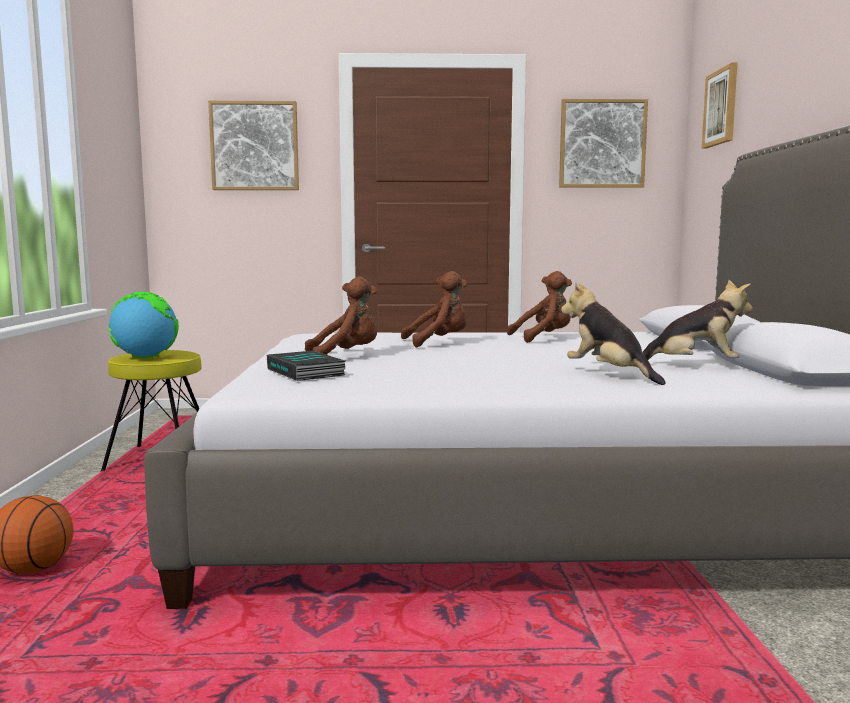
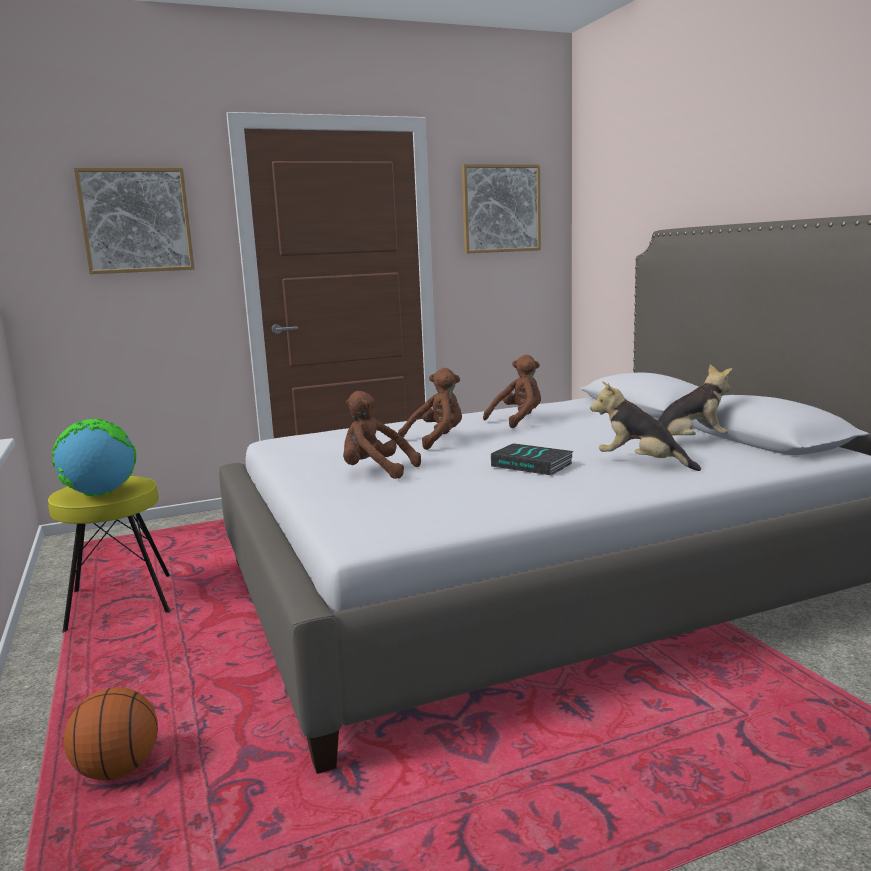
camera: 20 degrees left, 5 degrees up
(307, 372) = (379, 502): book -> book (533, 465)
(346, 356) = (375, 471): brown plush toy -> brown plush toy turned 120 degrees counterclockwise
(721, 107) = (618, 178): picture -> none

